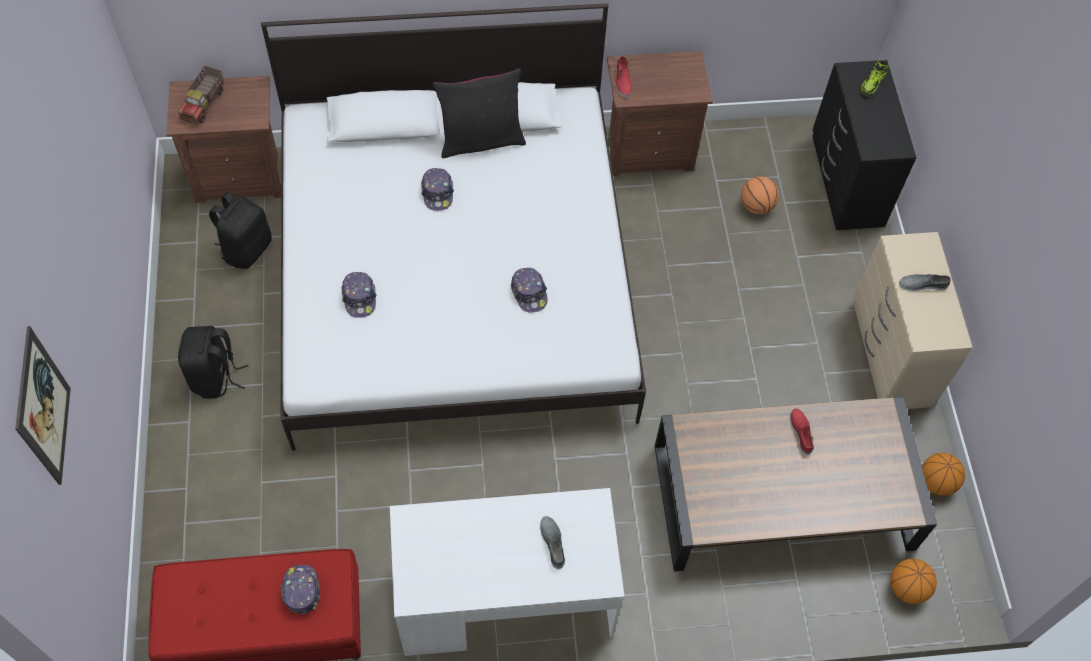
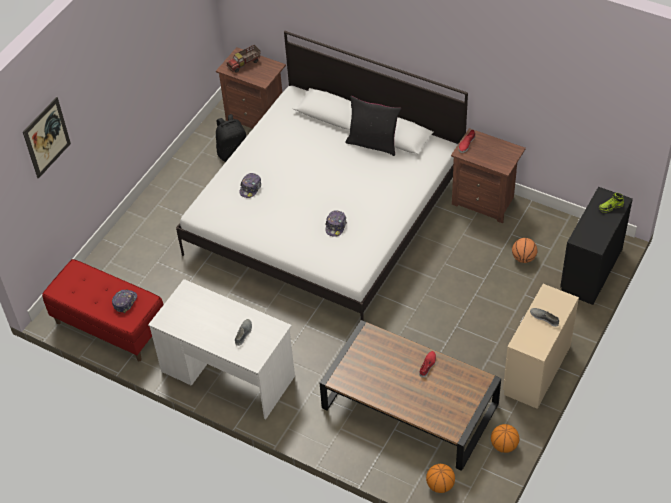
camera: 40 degrees right, 10 degrees down
(216, 377) = (173, 205): black backpack -> none
(437, 193) = (329, 158): cap -> none

